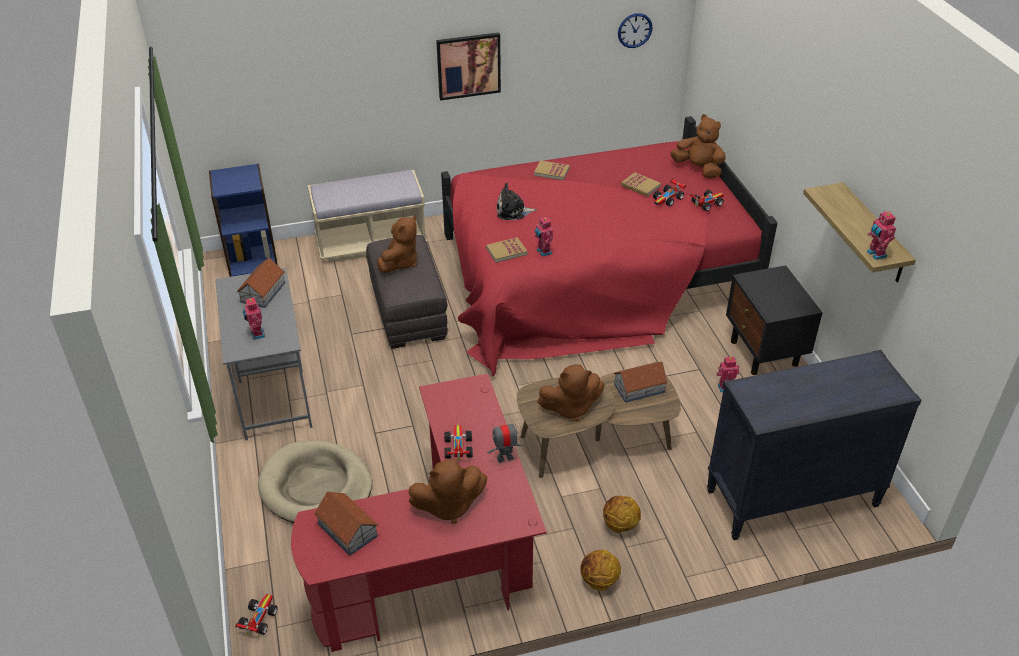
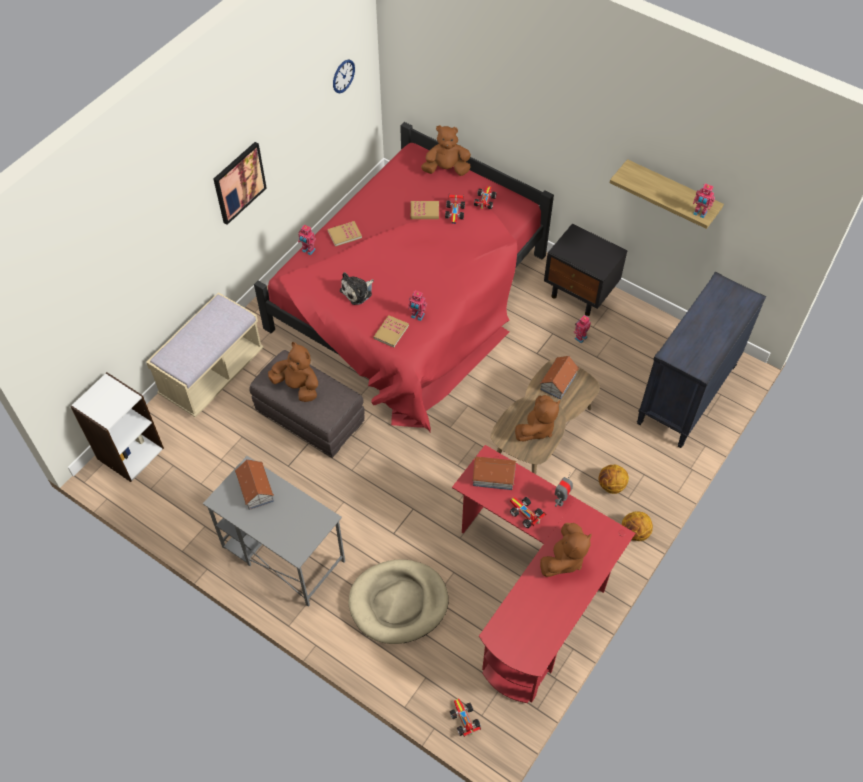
camera: 40 degrees left, 15 degrees up
(252, 259) = (130, 453): blue bookcase -> white bookcase
(256, 334) = (295, 527): toy robot -> toy robot (308, 251)
(347, 529) = (522, 622): toy house -> toy house (493, 476)
(400, 262) = (298, 386): brown plush toy -> brown plush toy turned 45 degrees counterclockwise

